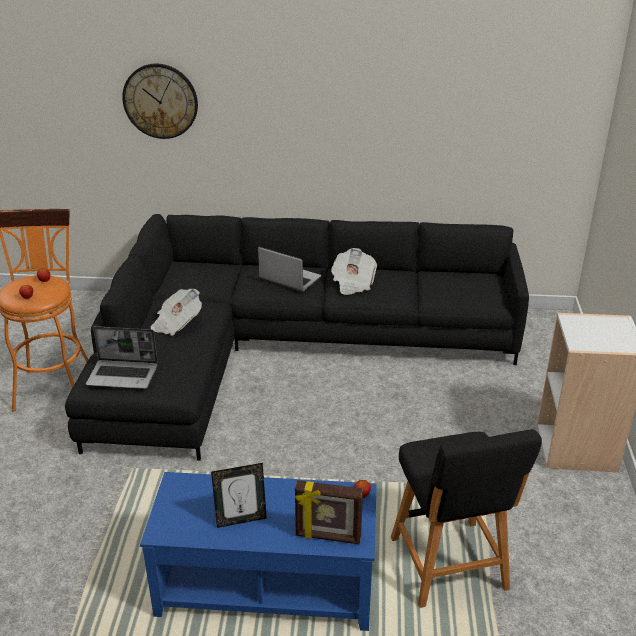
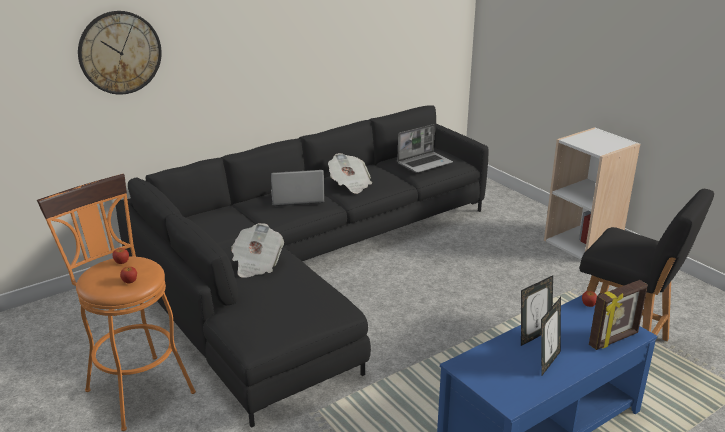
camera: 40 degrees left, 5 degrees down
(124, 375) = (276, 320): laptop -> laptop (425, 163)
(268, 492) = (533, 335): none -> picture frame

